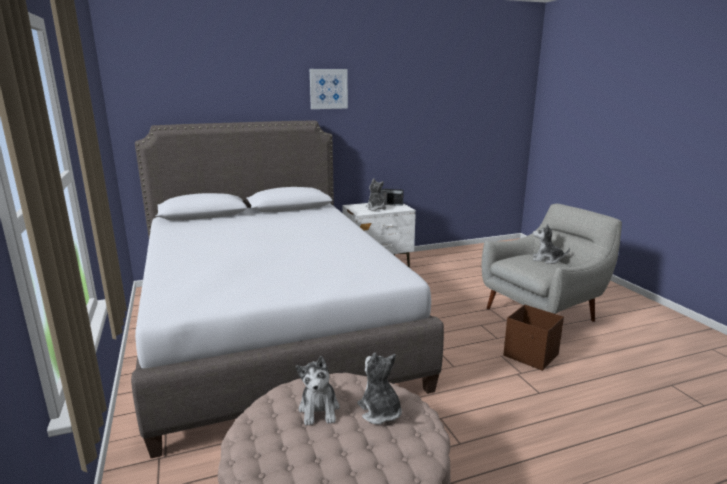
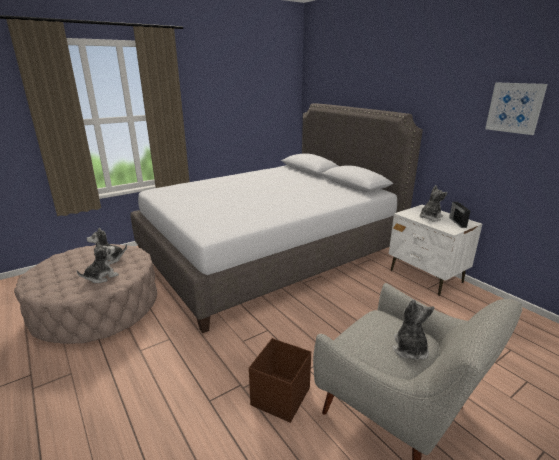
camera: 75 degrees right, 5 degrees up
(328, 89) = (431, 83): picture -> picture (515, 108)

